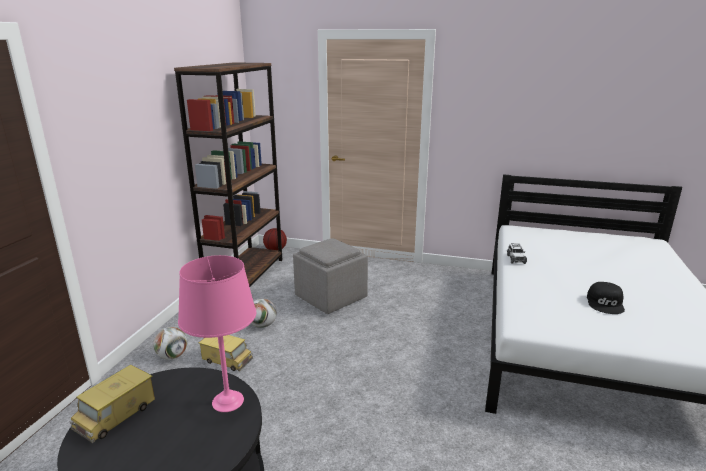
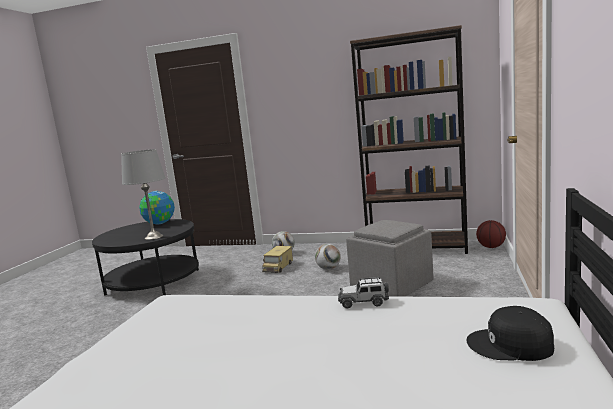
camera: 90 degrees right, 10 degrees down
(116, 415) = (159, 223): toy truck -> globe
(228, 401) = (154, 237): pink table lamp -> grey table lamp
(605, 303) = (194, 363): black cap -> black cap (510, 345)

